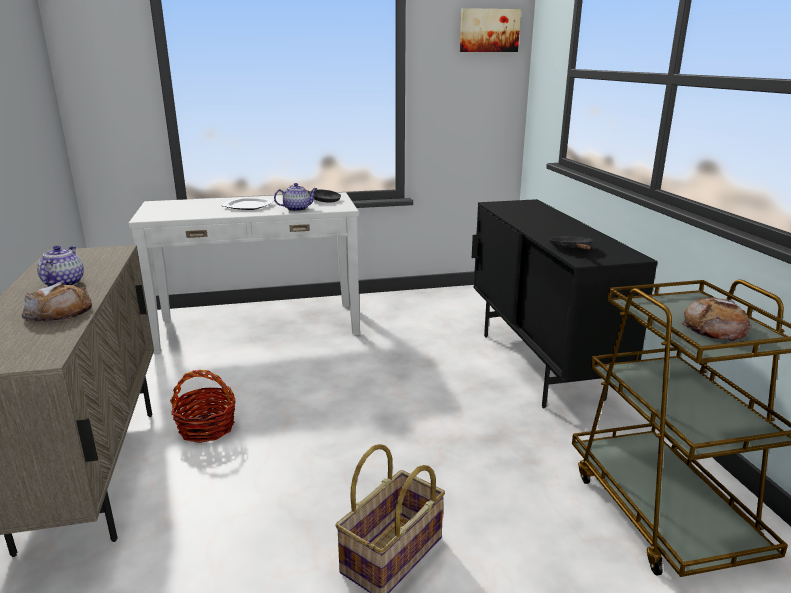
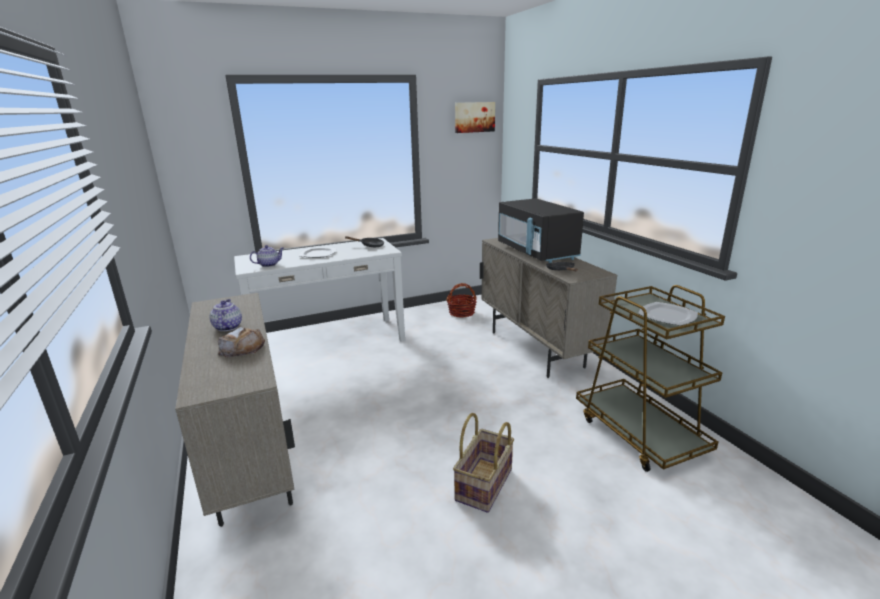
camera: 10 degrees left, 0 degrees up
(207, 428) = (322, 419): basket -> basket (461, 312)
(297, 209) = (357, 254): teapot -> teapot (269, 264)
(539, 365) = (536, 349): black cabinet -> beige cabinet
(548, 222) = (536, 252): none -> black microwave
(715, 327) = (668, 316): bread -> plate

